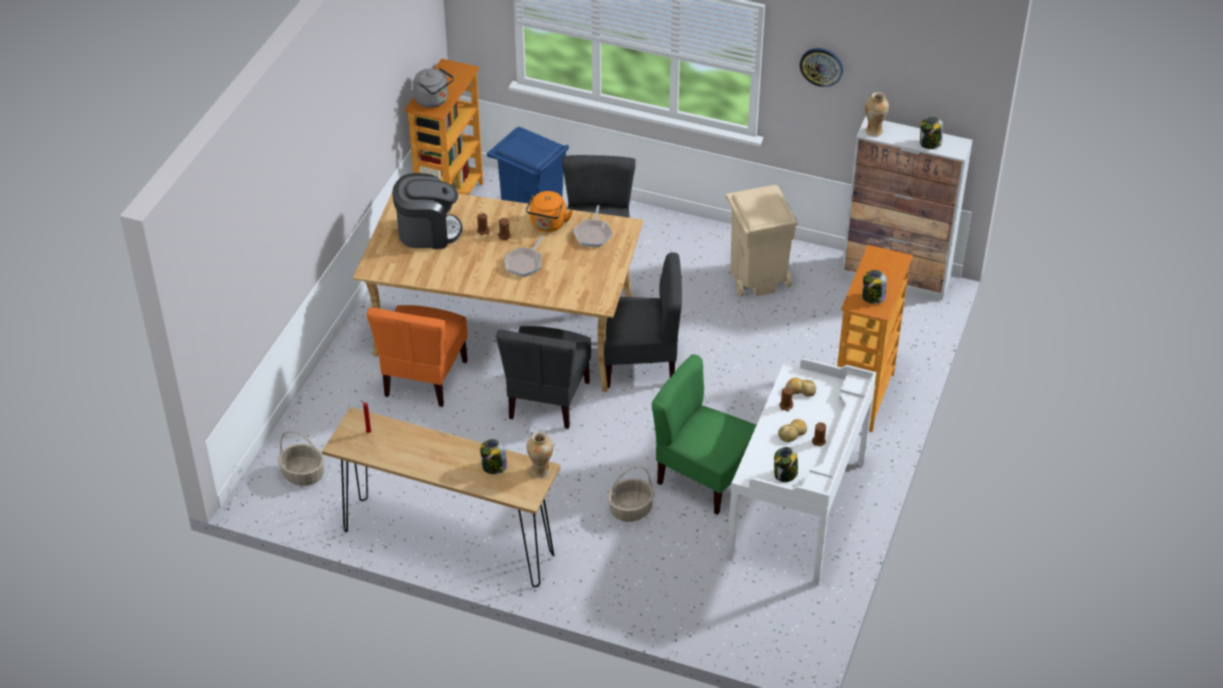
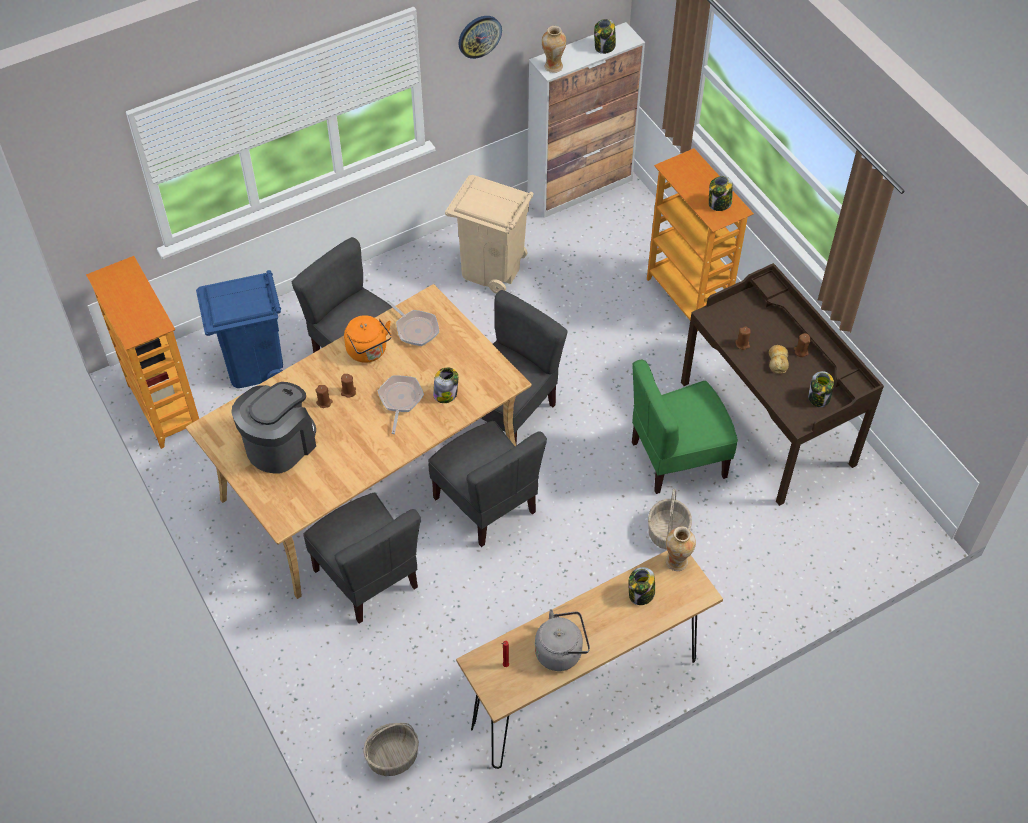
camera: 50 degrees left, 10 degrees up
(424, 379) = (367, 578): orange chair -> grey chair
(433, 101) = (140, 319): grey kettle -> grey kettle (561, 651)
(525, 263) = (400, 400): frying pan -> frying pan turned 150 degrees counterclockwise
(555, 280) = (445, 394): none -> jar
(798, 510) = (768, 422): white desk -> brown desk
(800, 390) = (733, 323): bread -> none

